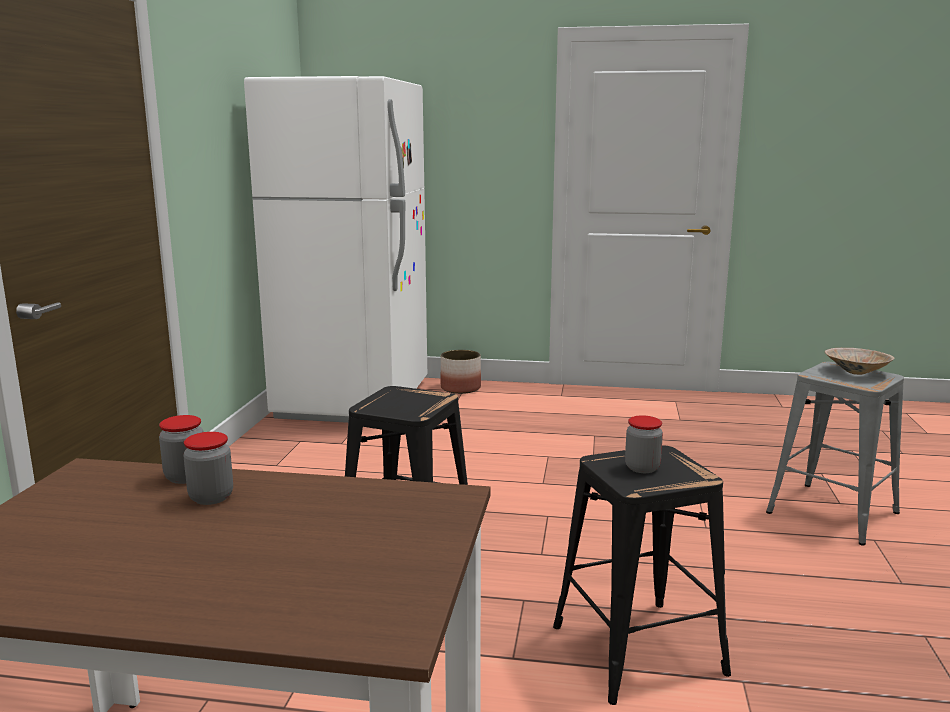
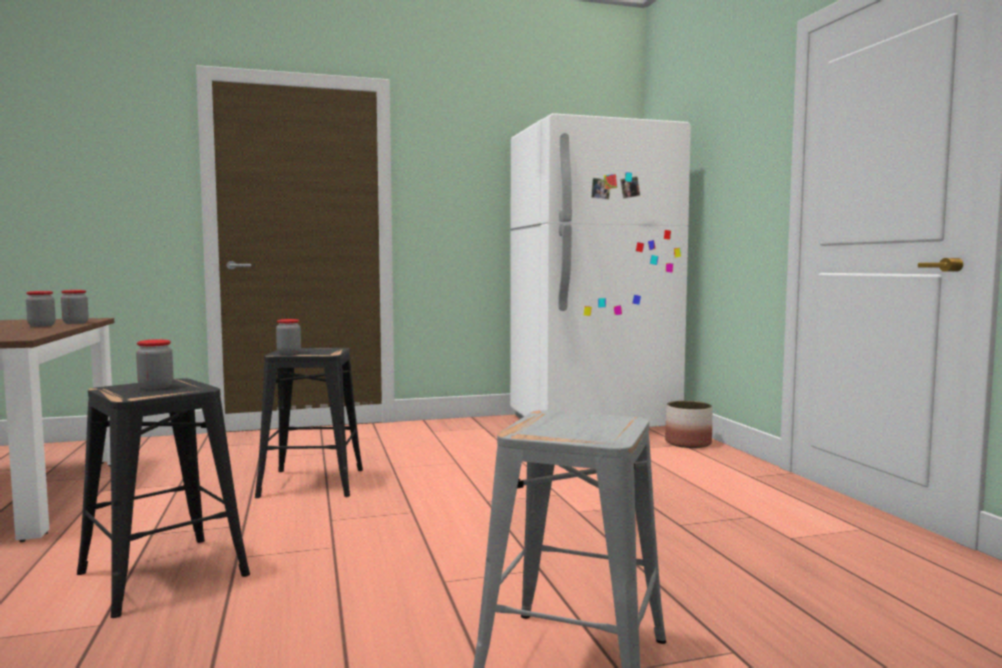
camera: 65 degrees right, 10 degrees down
(412, 410) = (289, 353): none -> jar
(856, 372) = (601, 428): beige bowl -> none

